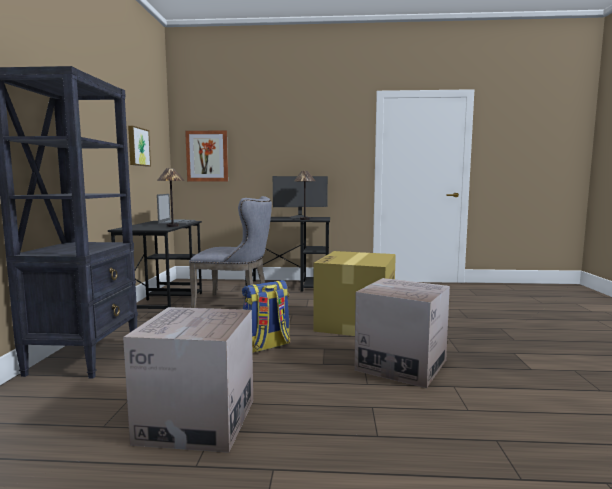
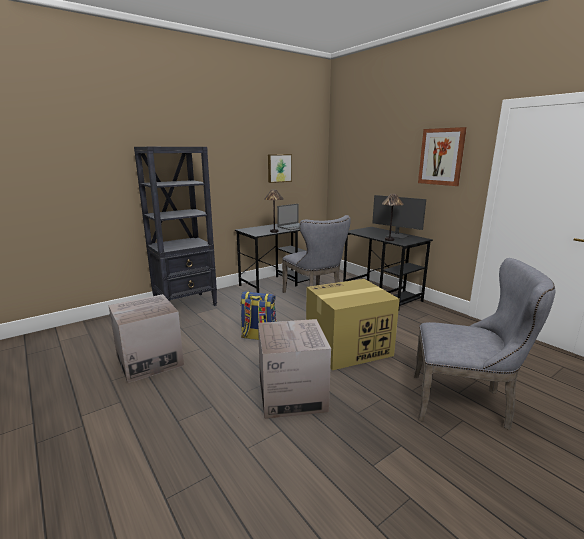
camera: 50 degrees right, 10 degrees up
(207, 156) = (348, 170): picture -> picture (441, 157)
(481, 320) = (465, 403): none -> grey chair

